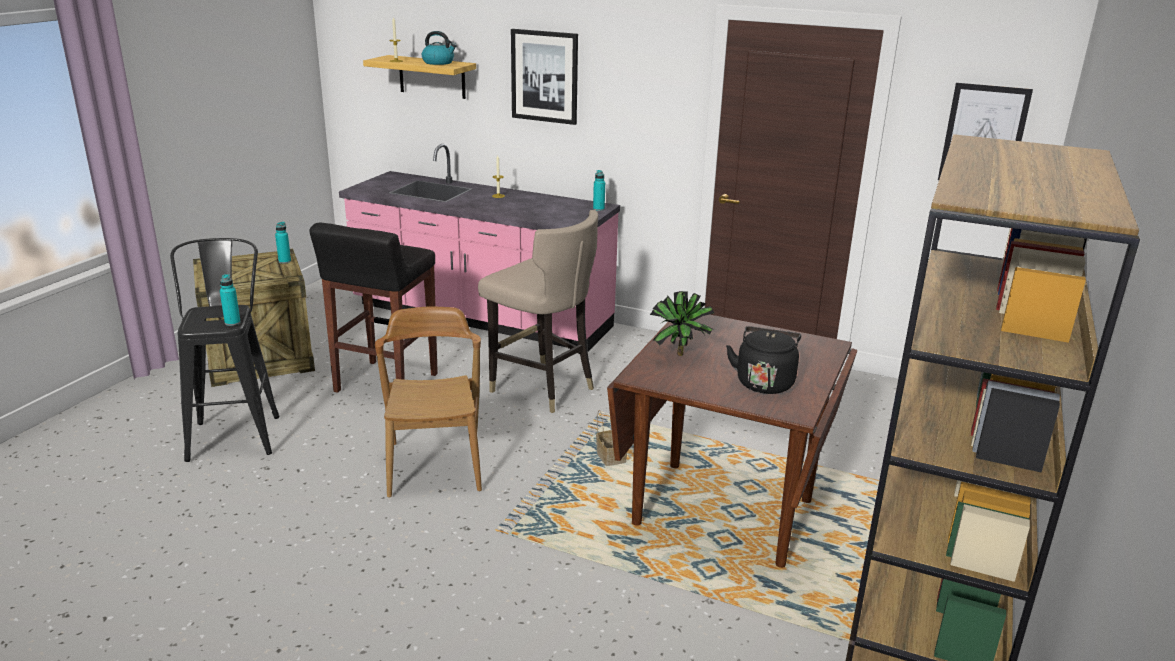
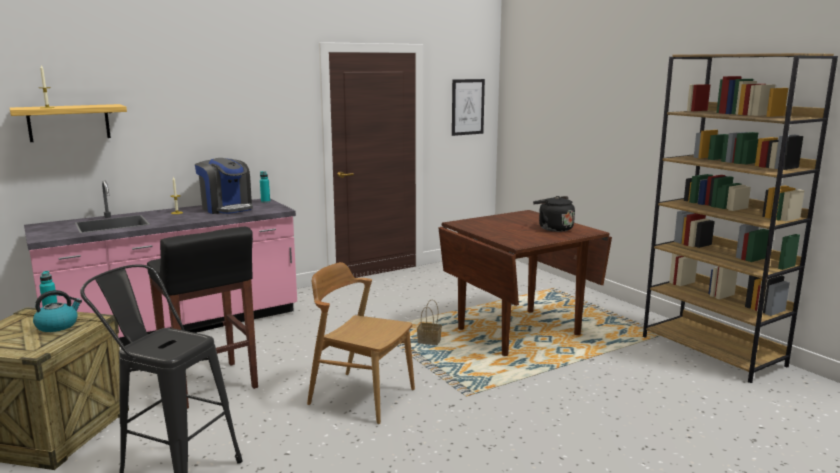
camera: 55 degrees left, 10 degrees down
(232, 322) = (195, 337): turquoise bottle -> none
(439, 62) = (91, 105): kettle -> kettle (58, 325)
(542, 388) = (316, 336): beige stool -> none
(544, 76) = (190, 107): picture -> none
(544, 205) = (227, 208): none -> coffee machine
(680, 356) = (503, 234): potted plant -> none

